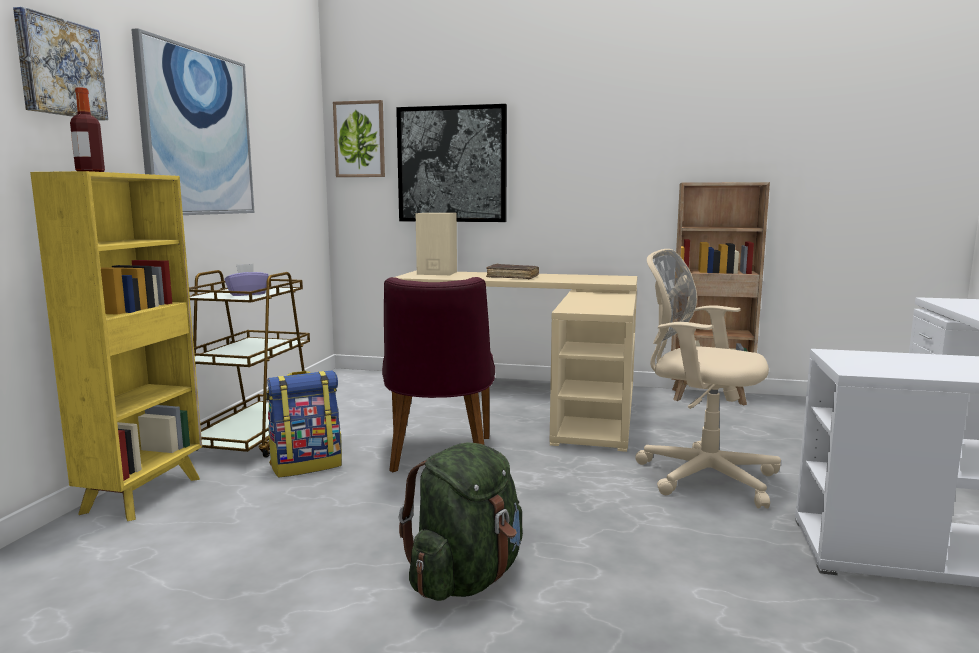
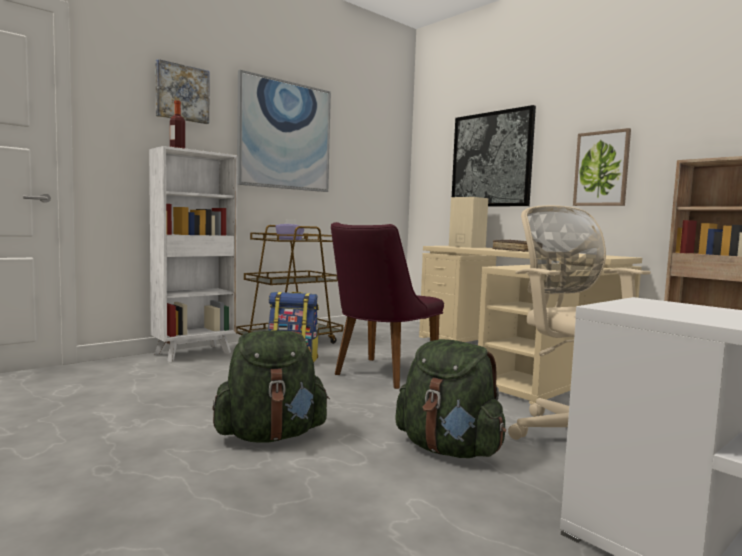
camera: 35 degrees right, 5 degrees down
(145, 494) = (195, 353): yellow bookcase -> white bookcase
(359, 139) = (432, 145): picture -> picture (601, 168)
(639, 526) = (449, 449): none -> green backpack

